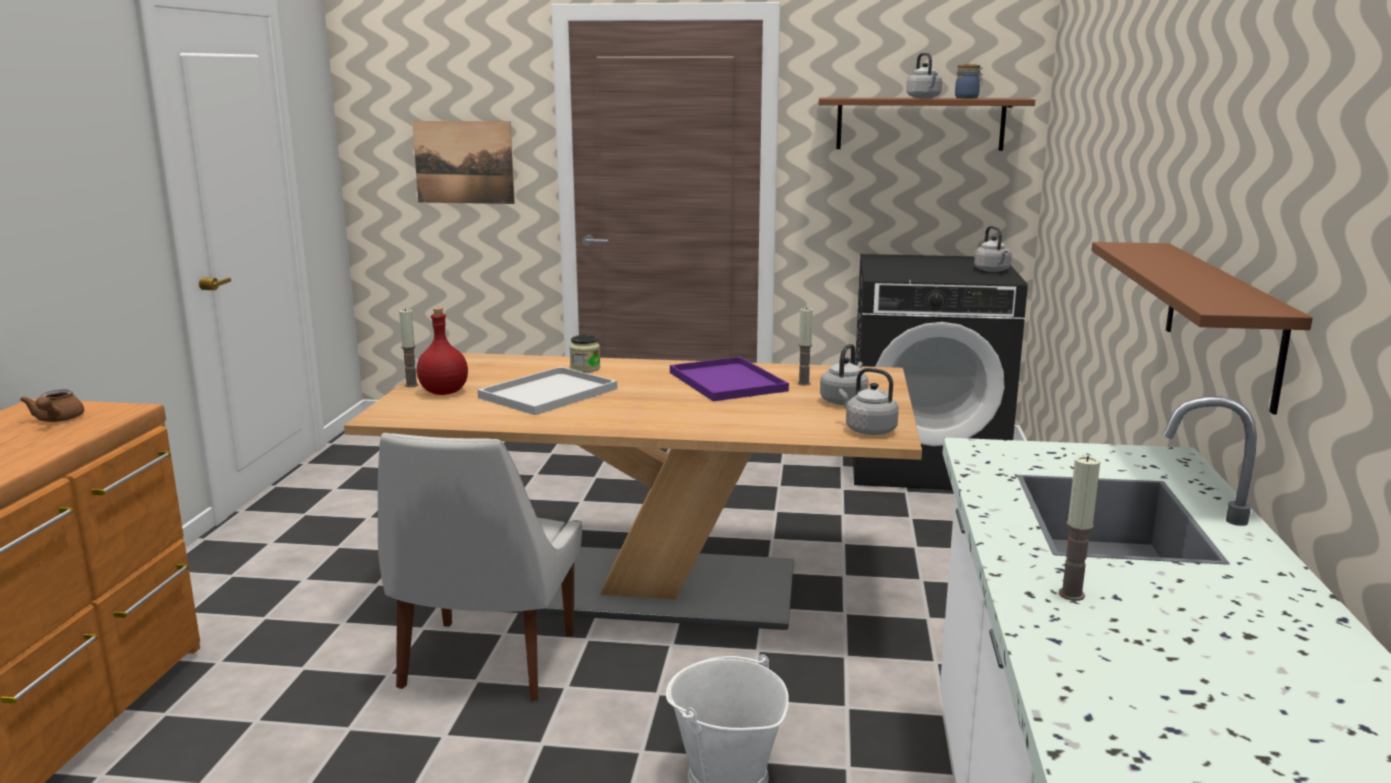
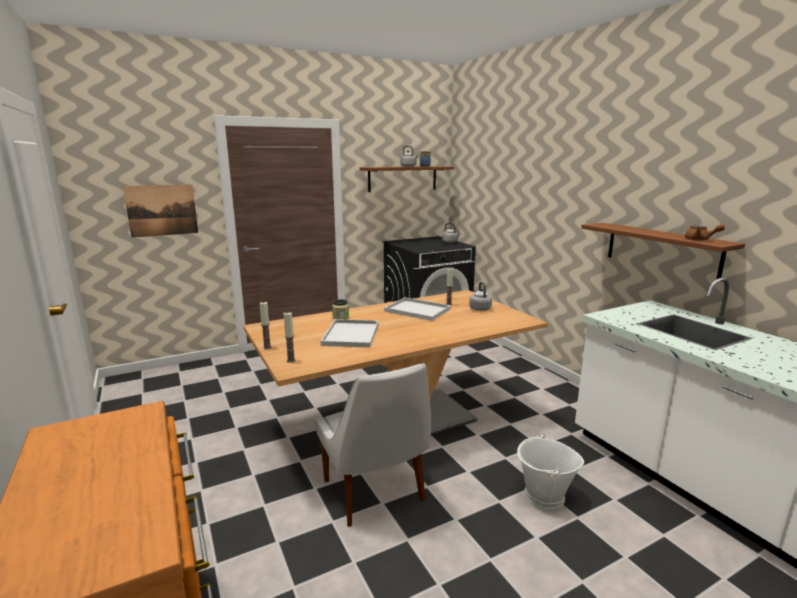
camera: 35 degrees left, 0 degrees up
(56, 420) = (101, 436): brown teapot -> brown teapot (700, 239)
(444, 392) = (295, 347): red bottle -> none
(729, 382) = (419, 310): purple tray -> white tray
(868, 430) = (514, 319): grey kettle -> none
(1071, 594) = (753, 362): candle -> candle (291, 360)

